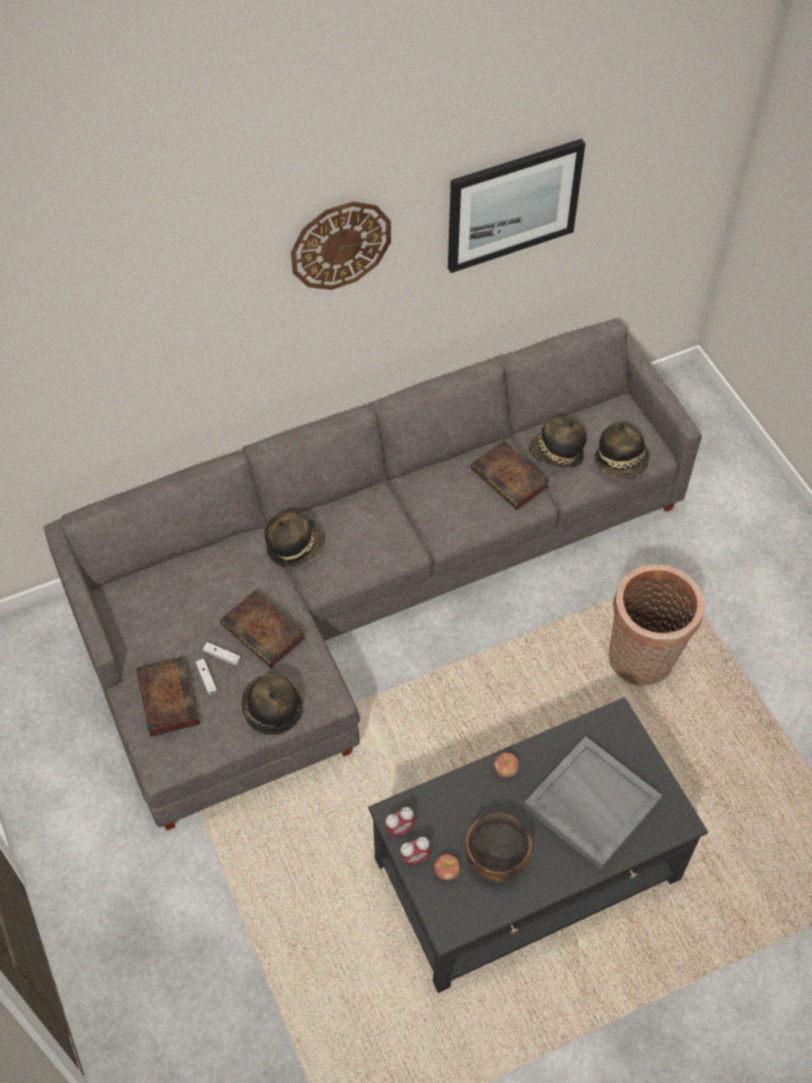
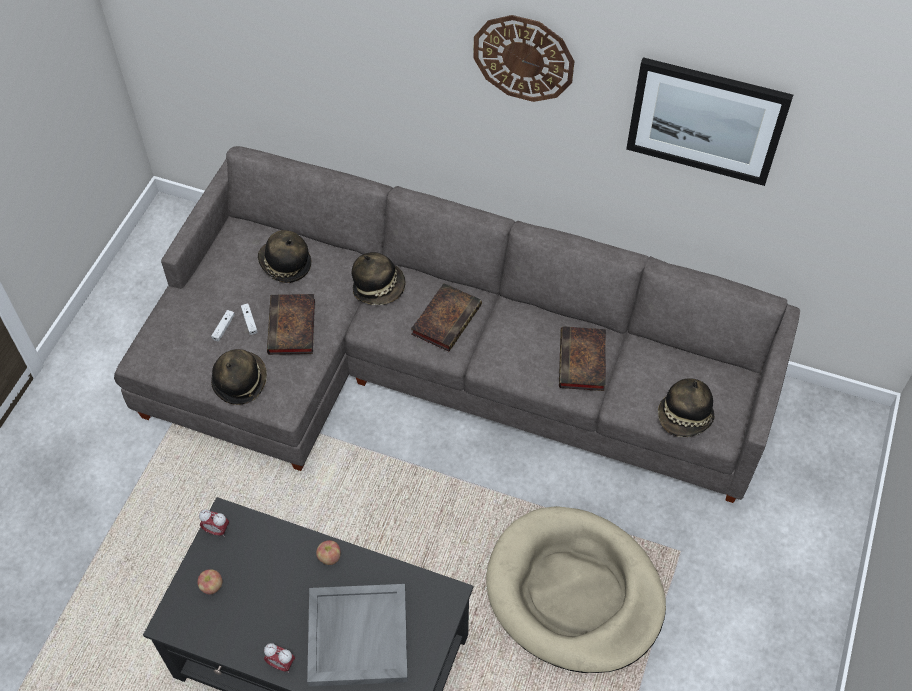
camera: 45 degrees right, 0 degrees up
(167, 697) = (188, 319): book -> book (446, 318)
(415, 858) = (203, 558): alarm clock -> alarm clock (281, 664)
(497, 859) = (252, 610): bowl -> none
(556, 454) = (640, 372): hat -> hat (285, 265)
(642, 661) = (574, 592): basket -> beige dog bed

